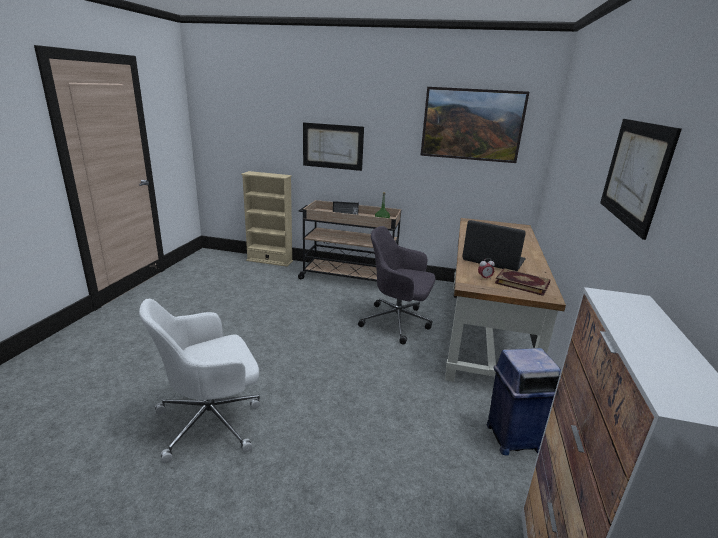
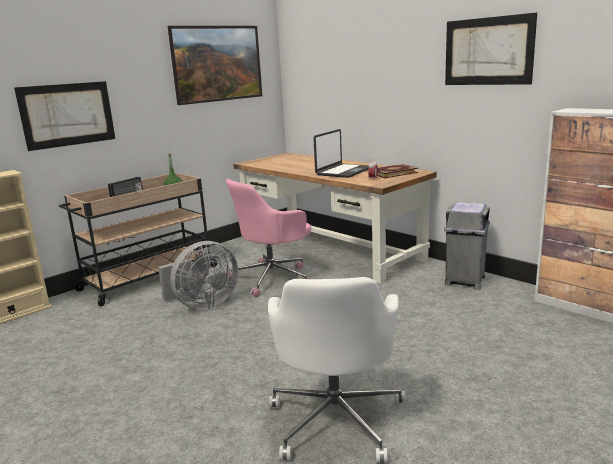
camera: 55 degrees left, 5 degrees down
(330, 310) = (202, 304): none -> grey fan
(398, 322) = (273, 278): grey office chair -> pink office chair
(493, 260) = (343, 171): laptop -> laptop turned 150 degrees clockwise
(512, 438) = (464, 281): blue trash can -> grey trash can

